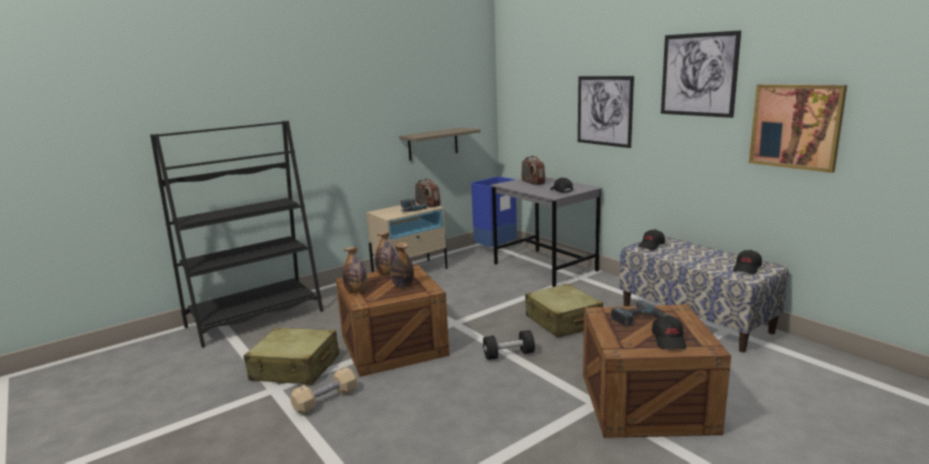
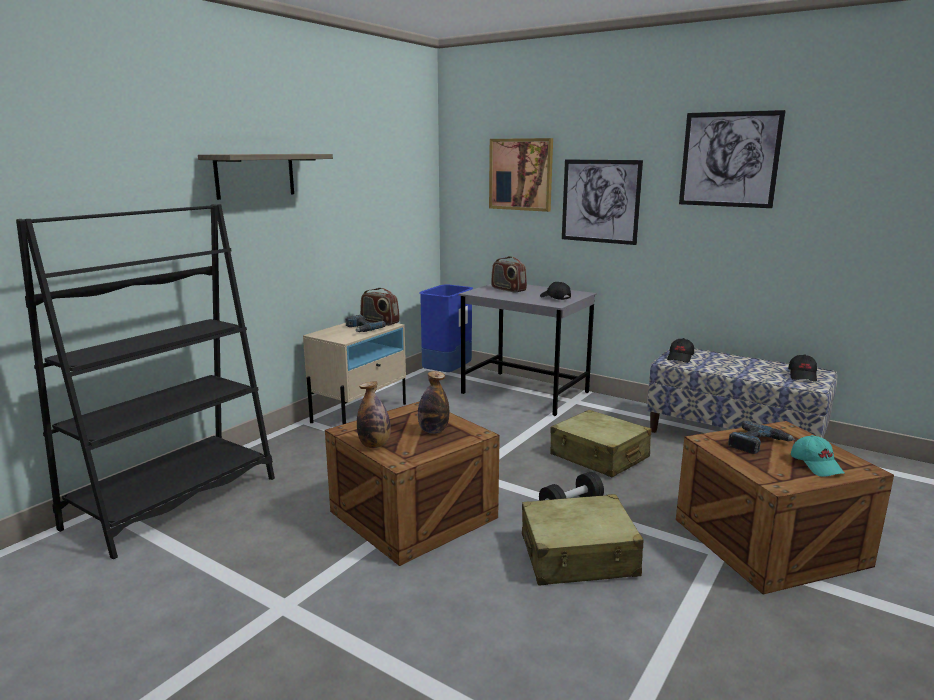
camera: 20 degrees left, 0 degrees up
(295, 368) = (293, 568): beige suitcase -> beige suitcase (578, 556)
(326, 400) = (376, 609): beige dumbbell -> none
(387, 274) = (395, 417): bottle -> none
(433, 144) = (375, 242): shelf -> shelf (255, 175)
(669, 340) = (816, 465): black cap -> turquoise cap
(795, 126) = (848, 217): picture -> picture (521, 174)

